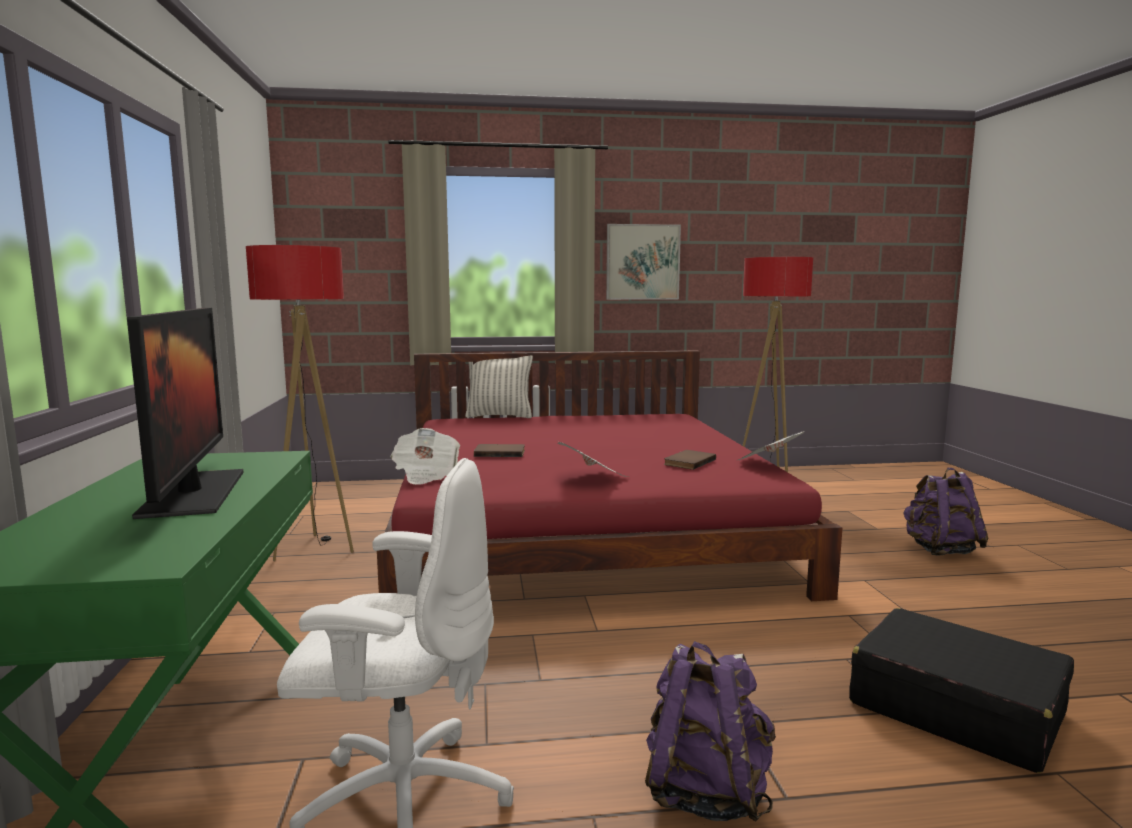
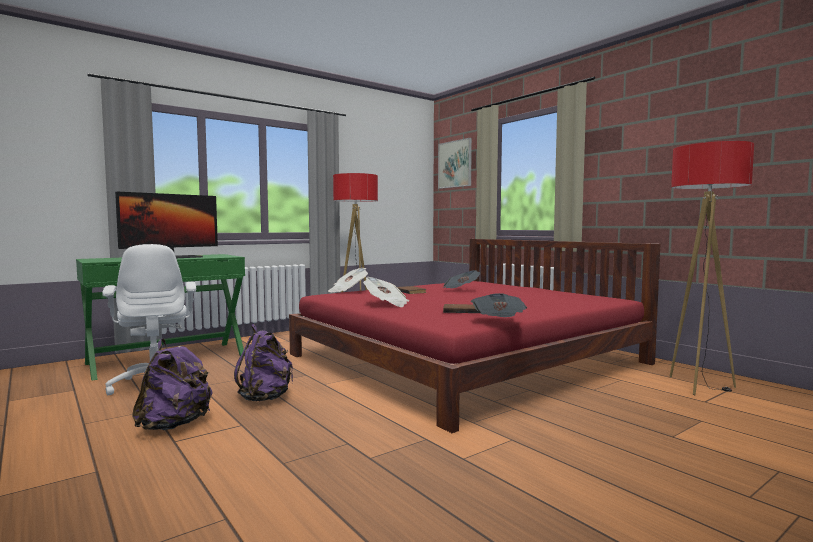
camera: 60 degrees right, 5 degrees down
(499, 416) = (507, 284): pillow -> none
(522, 436) = (461, 290): none -> newspaper
(642, 262) = (630, 166): picture -> picture (455, 164)
(940, 550) = (666, 468): purple backpack -> purple backpack (265, 398)
(955, 708) = (300, 481): black suitcase -> none

